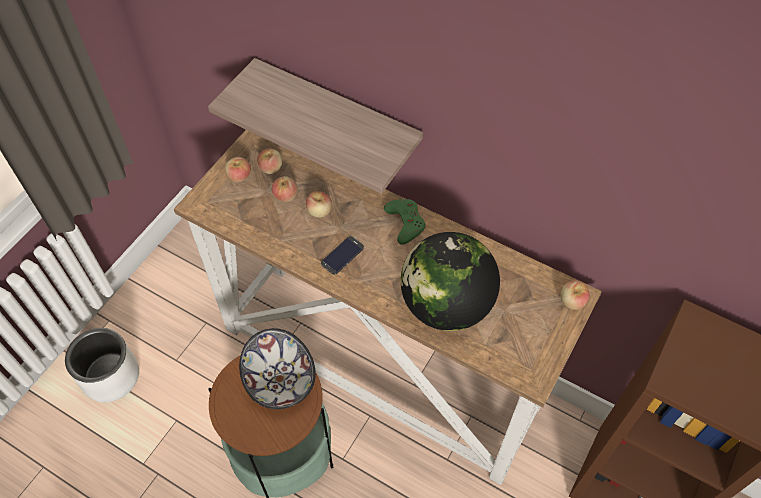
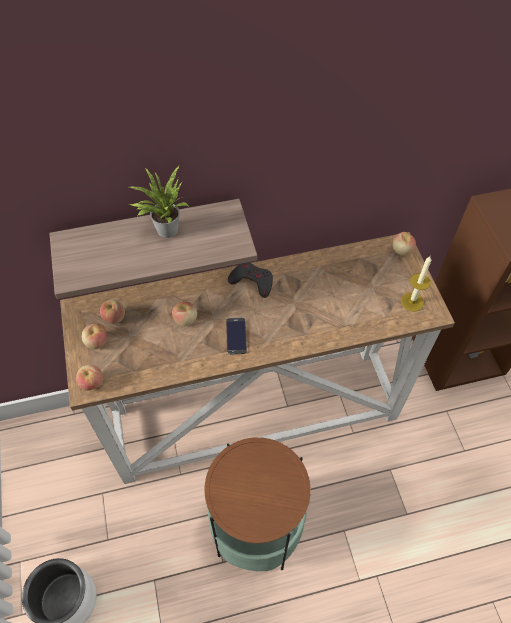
camera: 45 degrees left, 0 degrees up
(278, 379) = (252, 466): bowl -> none
(285, 196) = (149, 328): apple -> apple (92, 383)
(336, 114) = (165, 229): none -> potted plant
(405, 222) = (252, 281): green game controller -> grey game controller
(446, 305) = (337, 312): globe -> none
(525, 352) = (412, 302): none -> candle

